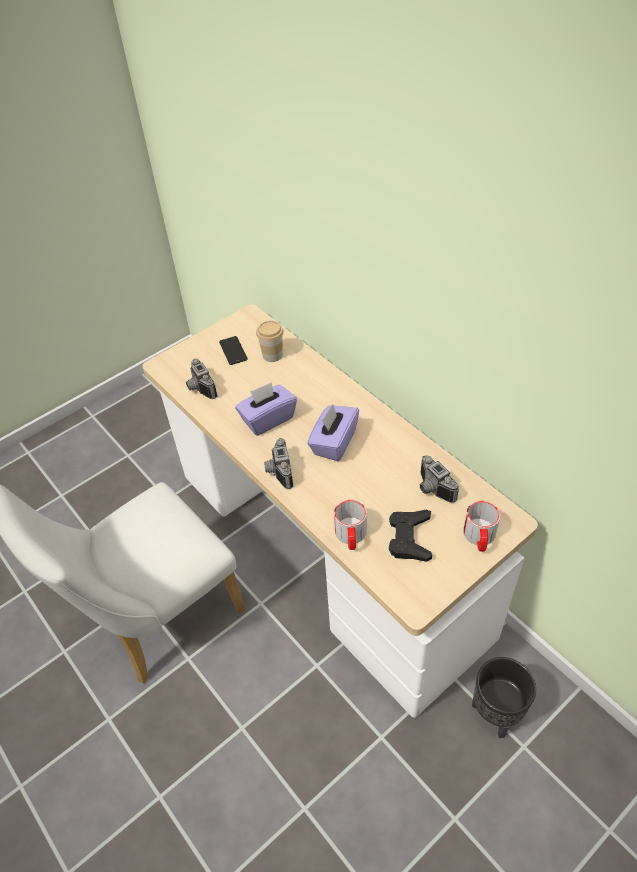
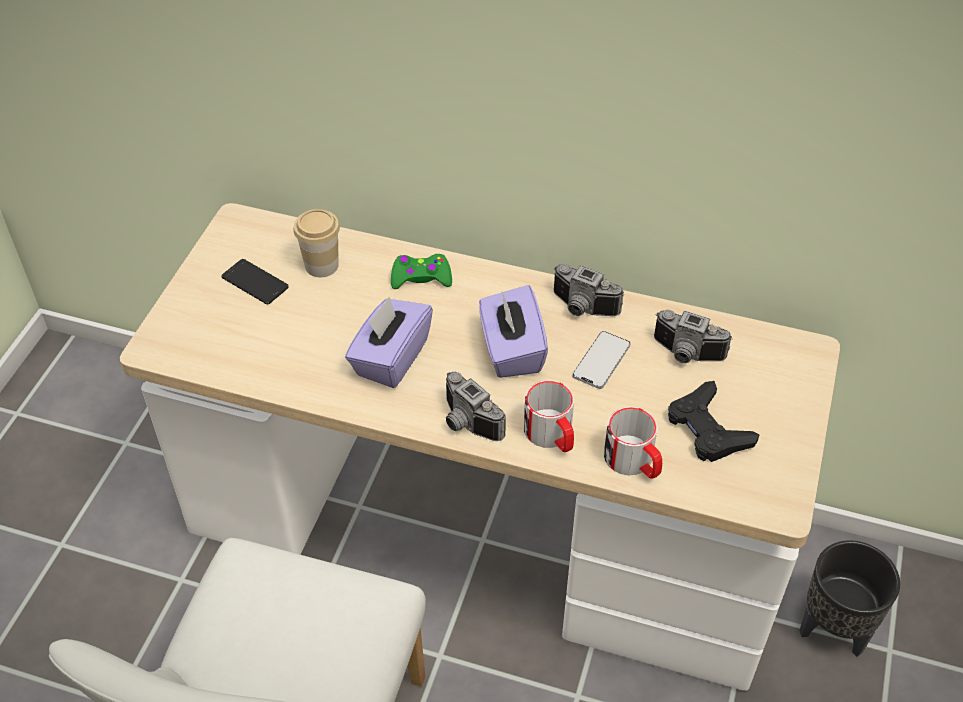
camera: 35 degrees left, 0 degrees up
(199, 388) = (248, 357): camera -> camera (581, 309)
(318, 382) = (421, 277): none -> green game controller
(379, 470) = (601, 361): none -> phone
(479, 537) = (787, 388): mug -> mug (552, 435)

